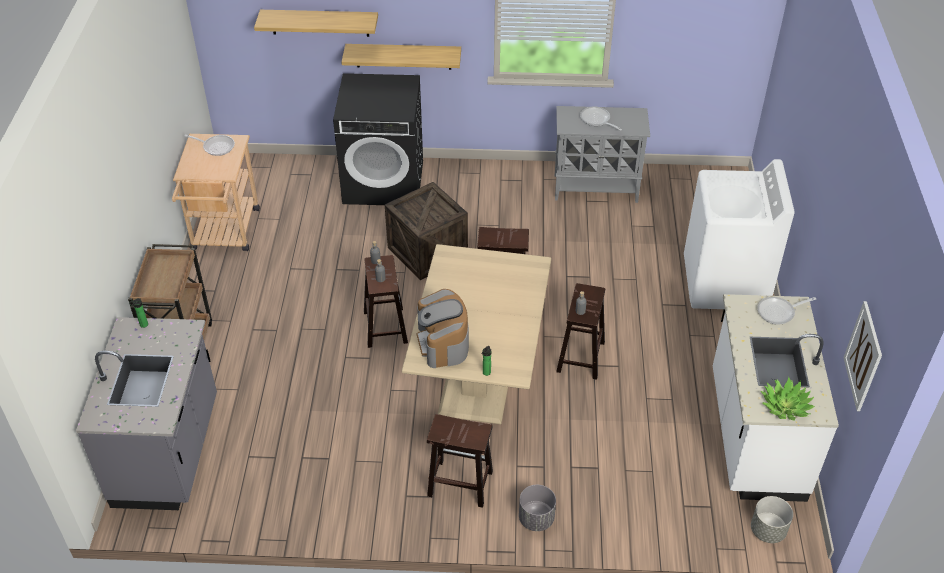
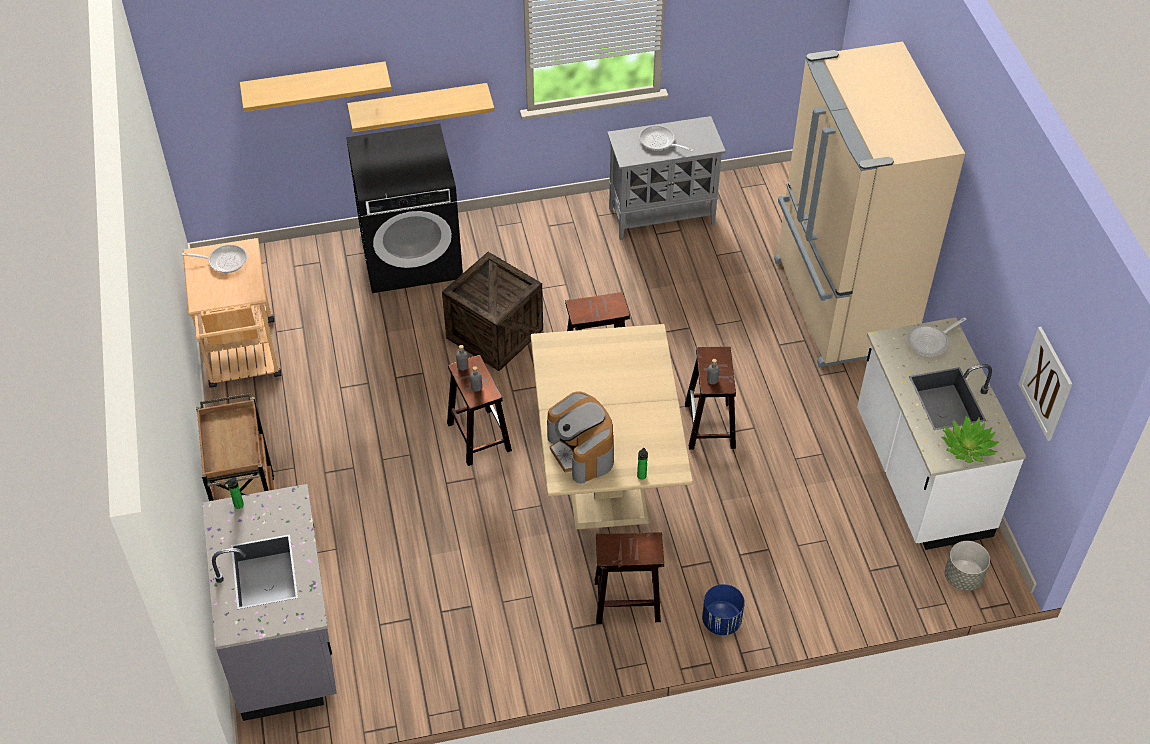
camera: 15 degrees left, 5 degrees up
(536, 518) = (721, 621): grey planter -> blue planter
(725, 283) = (839, 305): white washing machine -> beige fridge

